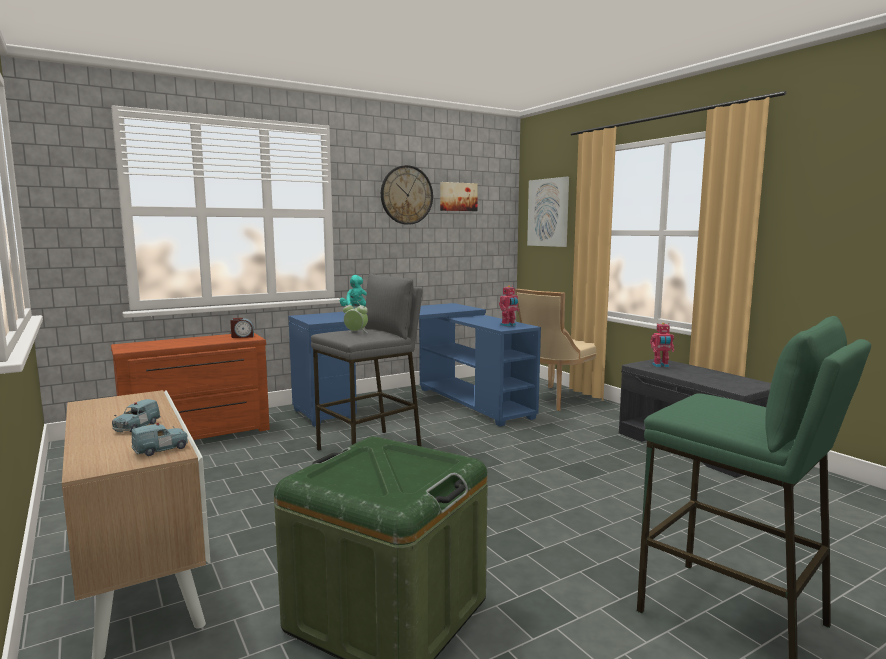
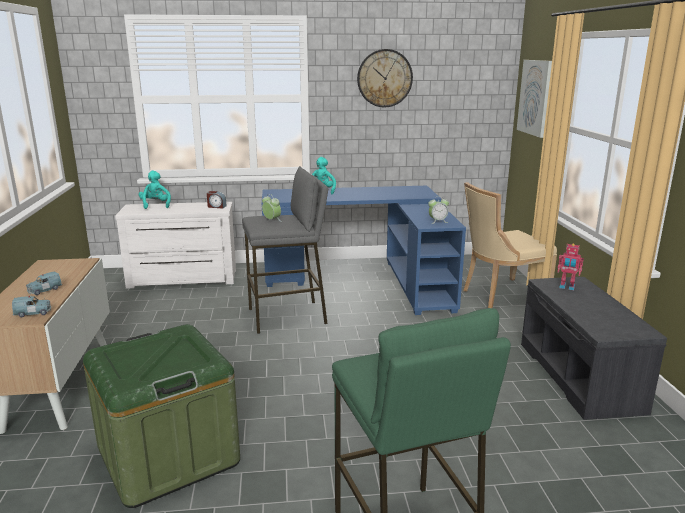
camera: 25 degrees right, 10 degrees up
(158, 341) = (155, 205): none -> turquoise plush toy
(197, 435) = (182, 279): brown dresser -> white dresser
(458, 197) = (442, 78): picture -> none
(508, 325) = (437, 221): toy robot -> alarm clock

